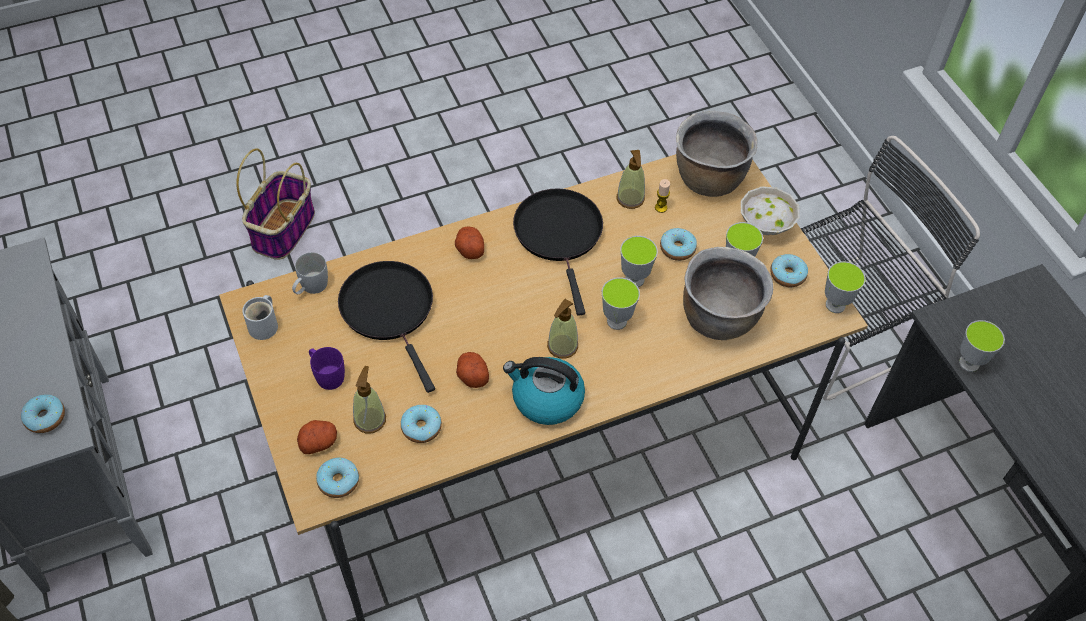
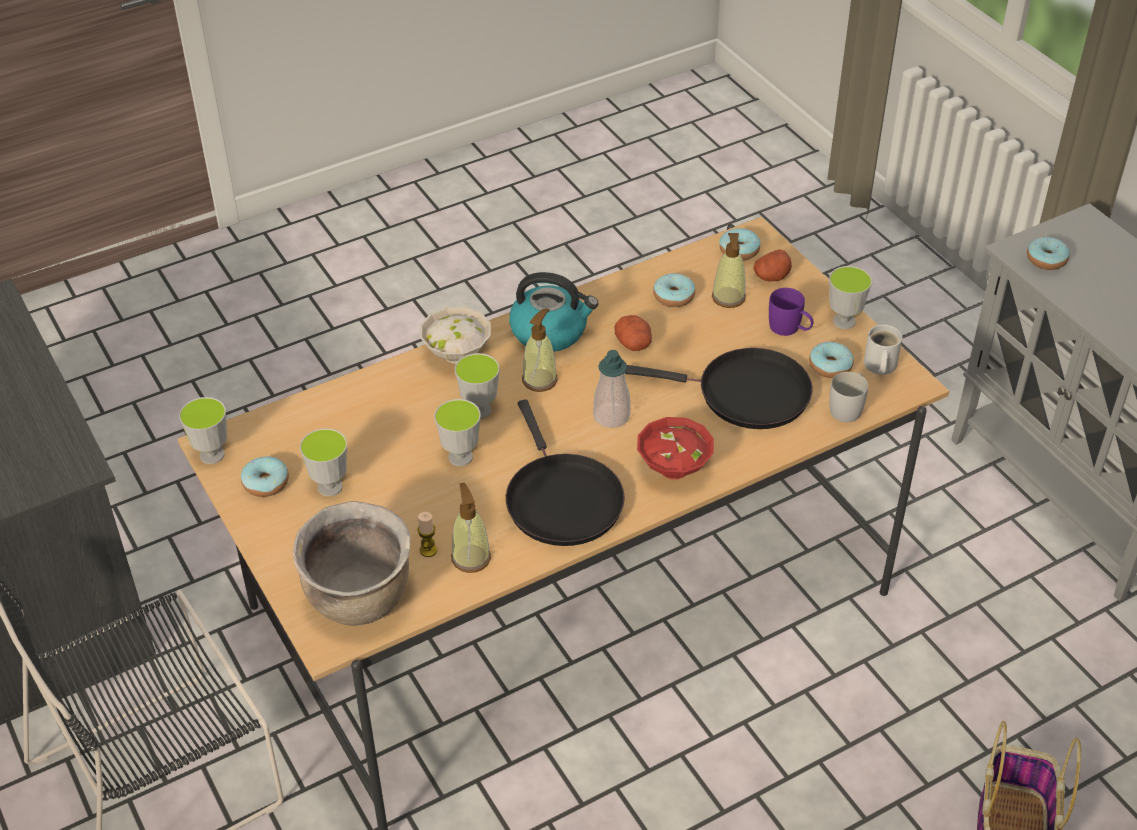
camera: 175 degrees right, 10 degrees down
(390, 310) = (746, 394): black frying pan -> black frying pan turned 45 degrees counterclockwise
(469, 249) = (673, 470): potato -> red bowl
(507, 302) = (611, 416): none -> soap dispenser
(677, 249) = (406, 499): donut -> donut (830, 366)
(719, 318) = (357, 426): brown cooking pot -> none
(763, 227) = (288, 540): white bowl -> white bowl (458, 354)
(969, 363) = (64, 426): cup -> cup (844, 321)

